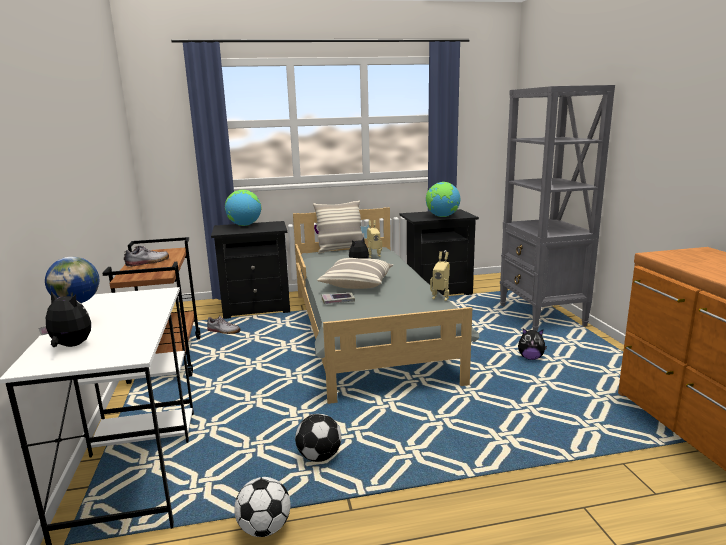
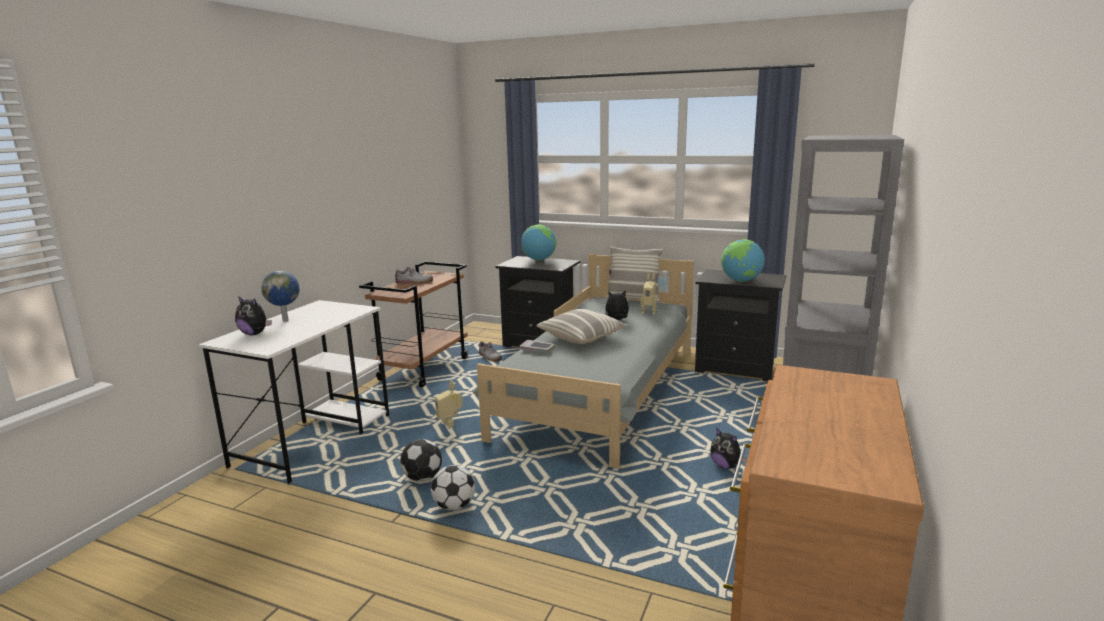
camera: 35 degrees right, 0 degrees up
(70, 346) = (255, 334): plush toy -> plush toy turned 150 degrees clockwise
(264, 528) = (330, 508): football -> football (454, 506)
(441, 297) = (631, 369): toy robot -> toy robot (450, 425)

